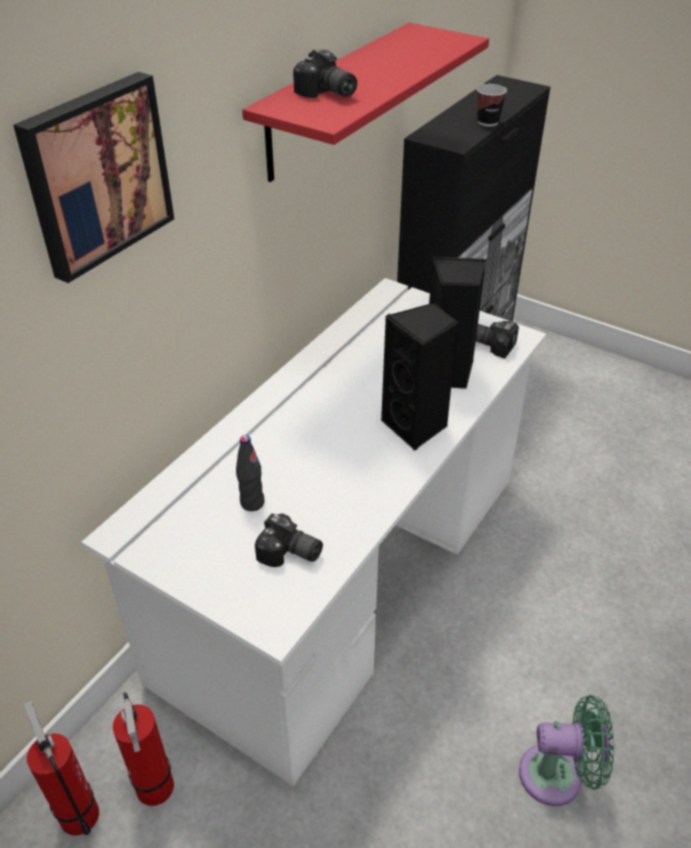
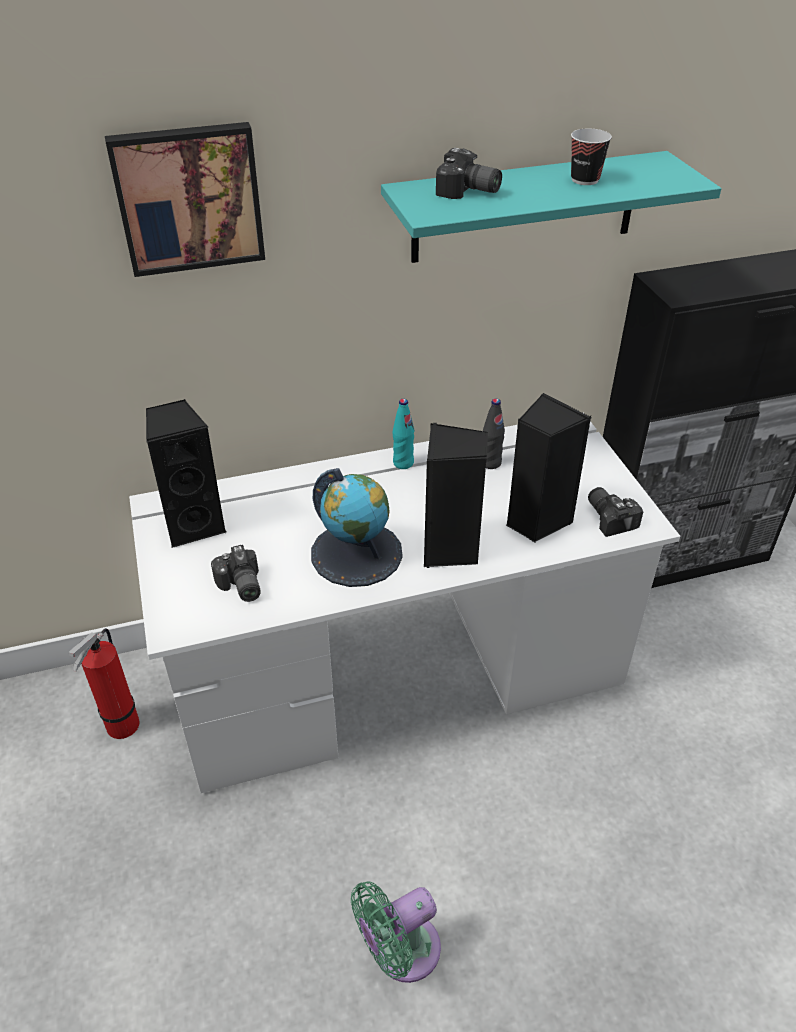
camera: 40 degrees right, 0 degrees up
(78, 811) = (68, 705): fire extinguisher -> none
(182, 529) = (194, 525): none -> black speaker
(252, 503) = (259, 534): black bottle -> black bottle (490, 463)
(299, 381) = (403, 463): none -> turquoise bottle
(326, 93) = (468, 192): camera -> camera turned 60 degrees counterclockwise
(334, 101) = (525, 207): red shelf -> turquoise shelf
(351, 470) = (357, 553): none -> globe
(488, 122) = (746, 287): cup -> cup (585, 180)
(558, 775) = (400, 951): green fan -> green fan turned 105 degrees clockwise

